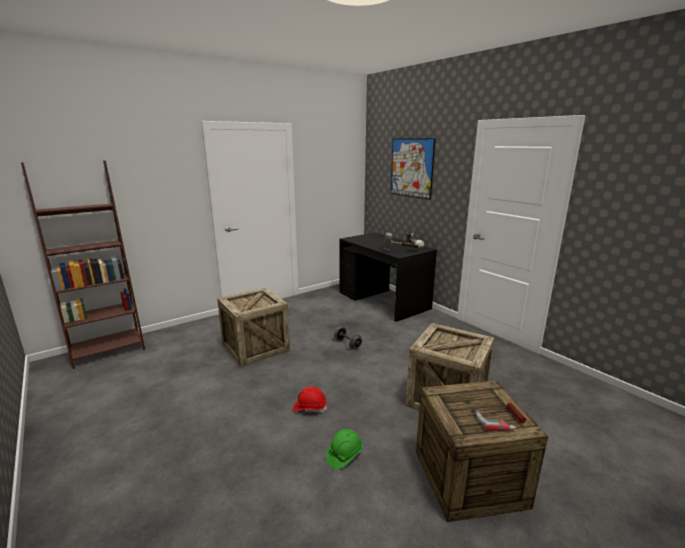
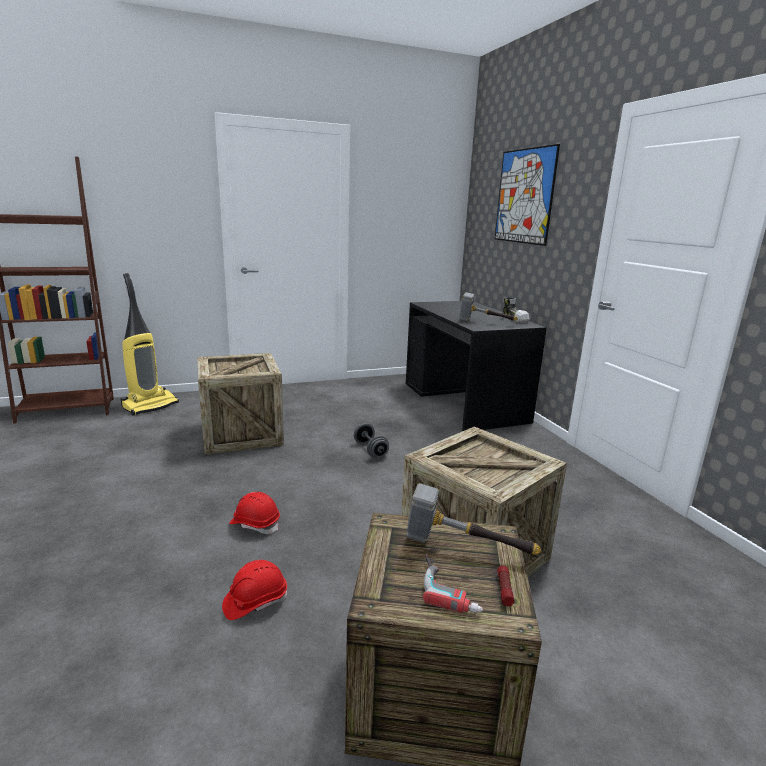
camera: 15 degrees right, 0 degrees up
(172, 336) = (150, 405): none -> vacuum cleaner
(344, 455) = (255, 601): green hard hat -> red hard hat
(482, 398) = (464, 550): none -> hammer

